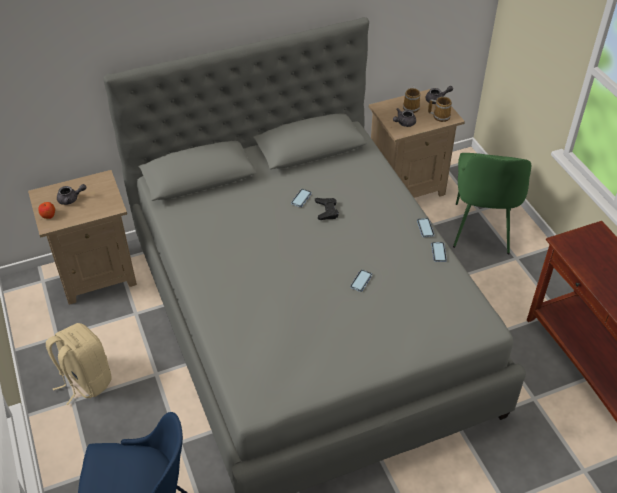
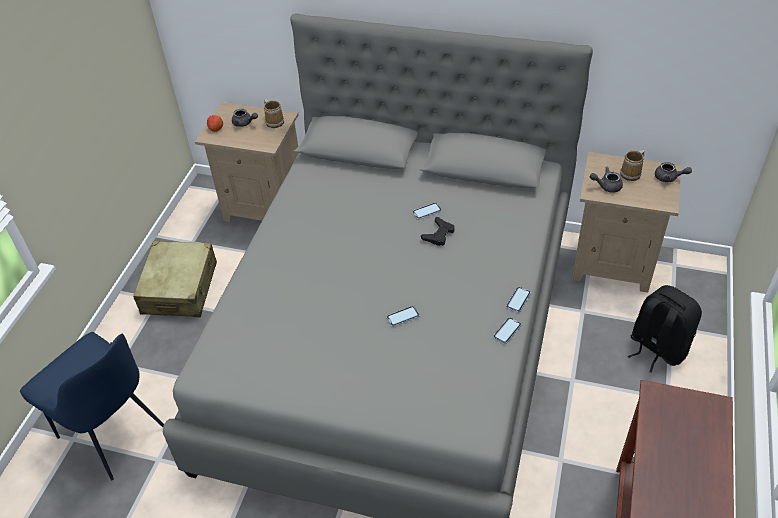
camera: 40 degrees right, 0 degrees up
(85, 380) = (180, 288): beige backpack -> beige suitcase
(440, 116) = (655, 196): mug -> mug (274, 121)
(482, 229) = (657, 348): green chair -> black backpack

